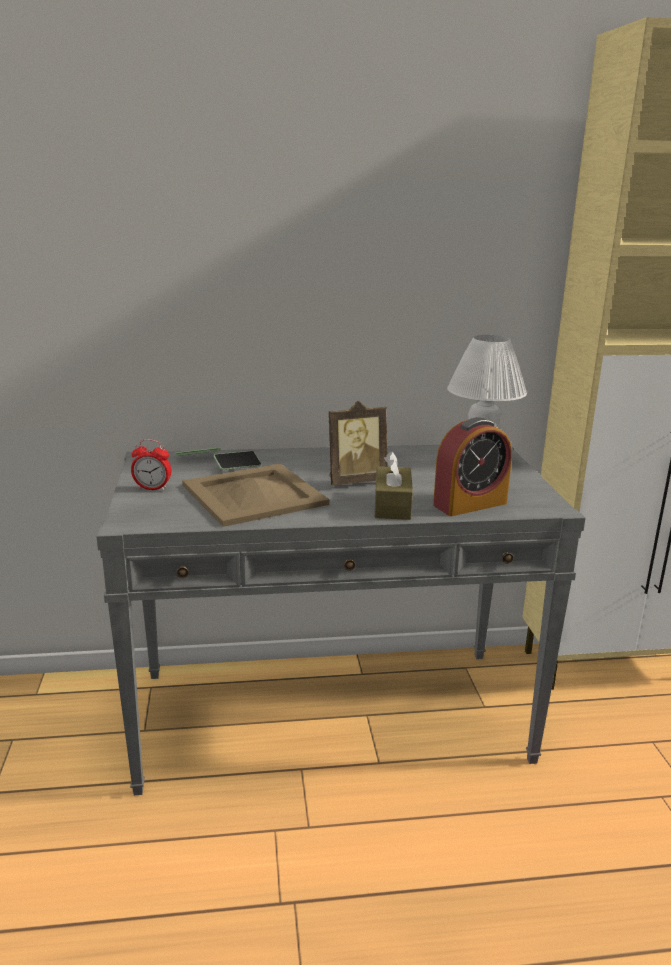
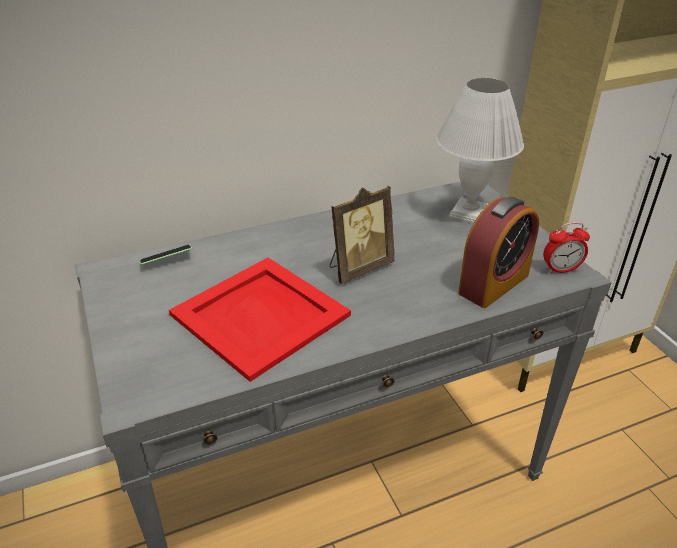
camera: 15 degrees left, 15 degrees up
(152, 488) = (136, 328): alarm clock -> alarm clock (561, 269)
(238, 466) = (219, 268): phone -> none
(253, 495) = (260, 316): beige tray -> red tray
(392, 505) = (417, 302): brown tissue box -> none

